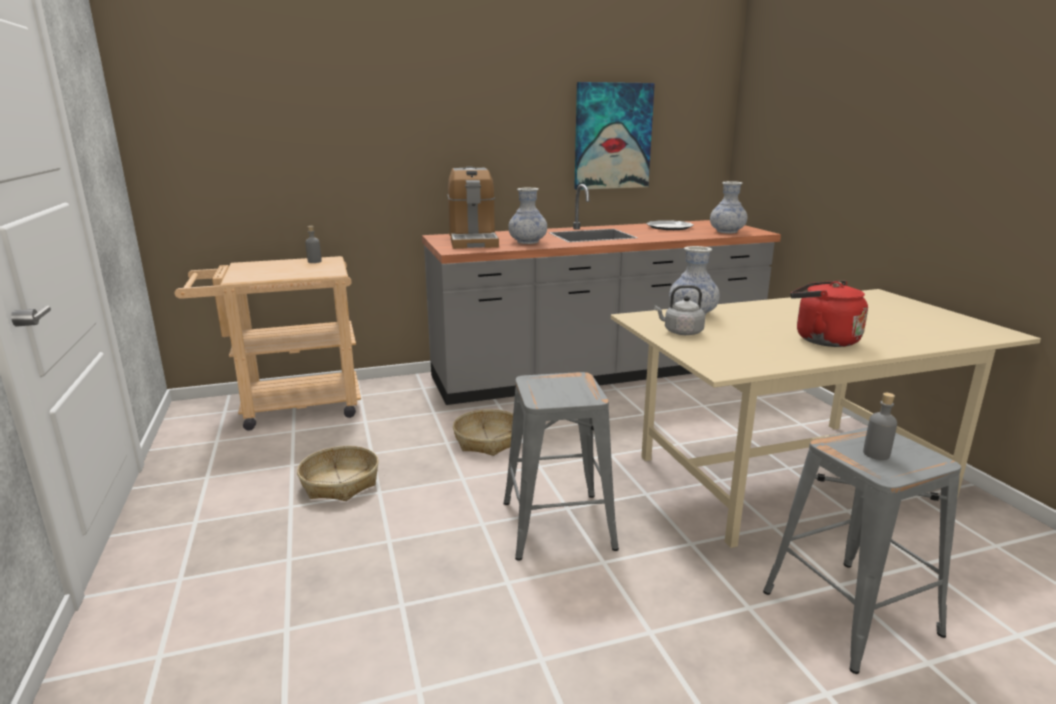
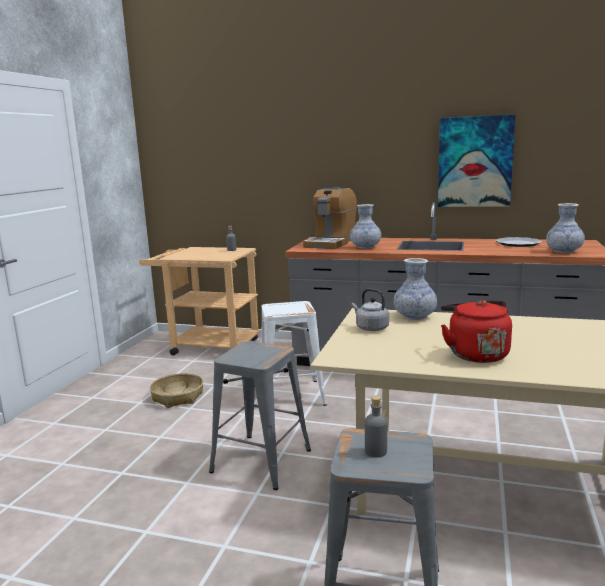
camera: 35 degrees right, 5 degrees down
(487, 440) = (291, 394): basket -> white stool

